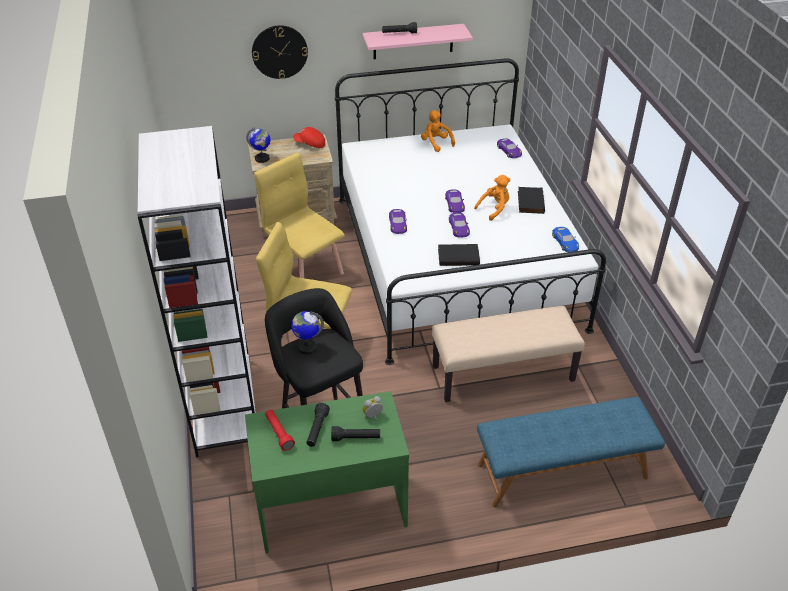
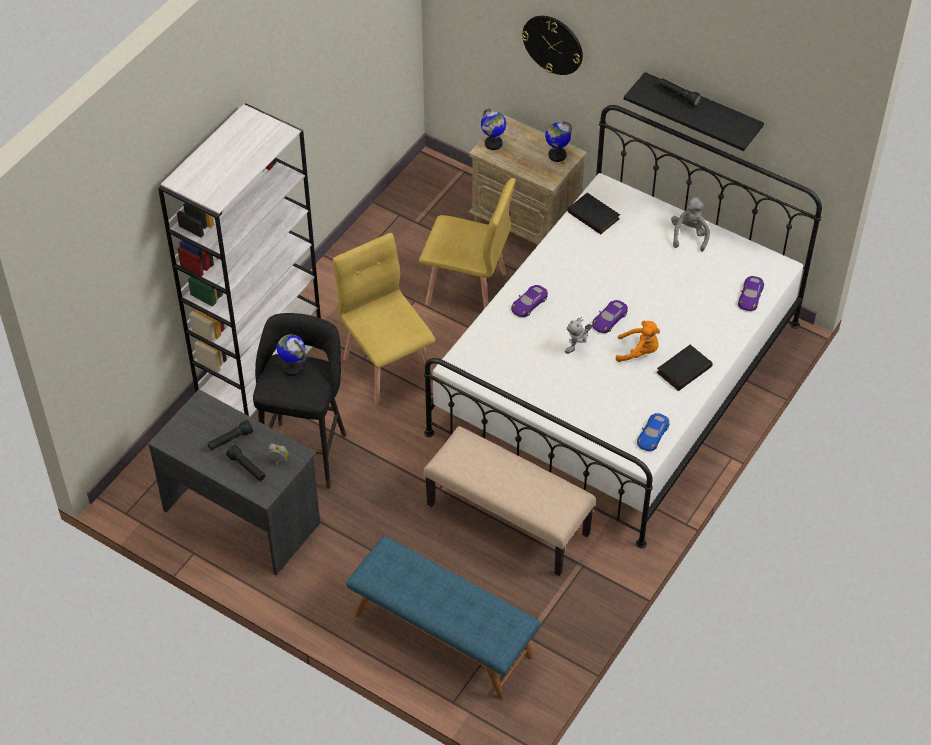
camera: 45 degrees right, 10 degrees up
(279, 433) = (203, 422): red flashlight -> none
(306, 271) = (467, 289): yellow chair -> yellow chair turned 105 degrees clockwise
(310, 144) = (557, 155): red cap -> globe
(330, 507) = (242, 515): green desk -> grey desk
(413, 41) = (702, 110): pink shelf -> black shelf
(436, 143) = (689, 235): orange plush toy -> grey plush toy
(458, 256) = (537, 376): black book -> black book (594, 215)
(459, 227) = (578, 347): purple toy car -> toy robot

